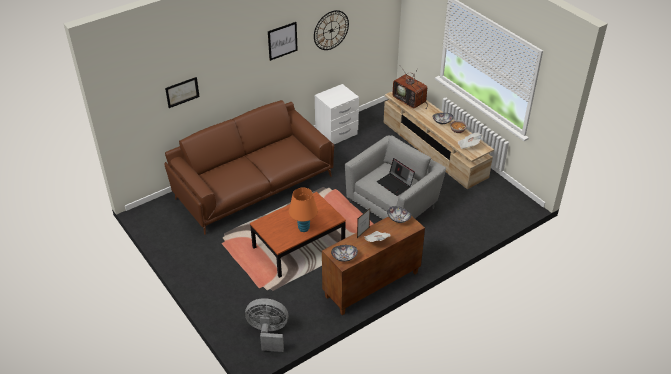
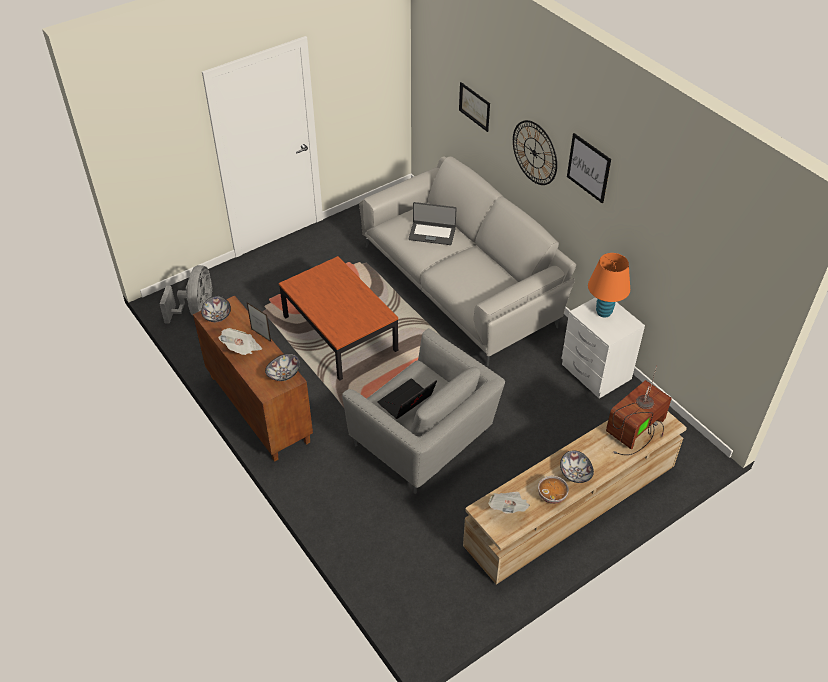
camera: 90 degrees right, 5 degrees up
(235, 172) = (432, 233): none -> laptop
(253, 185) = (462, 284): brown sofa -> grey sofa
(304, 228) = (321, 306): orange table lamp -> orange table lamp (604, 312)
(331, 30) = (655, 229): wall clock -> wall clock (534, 153)

